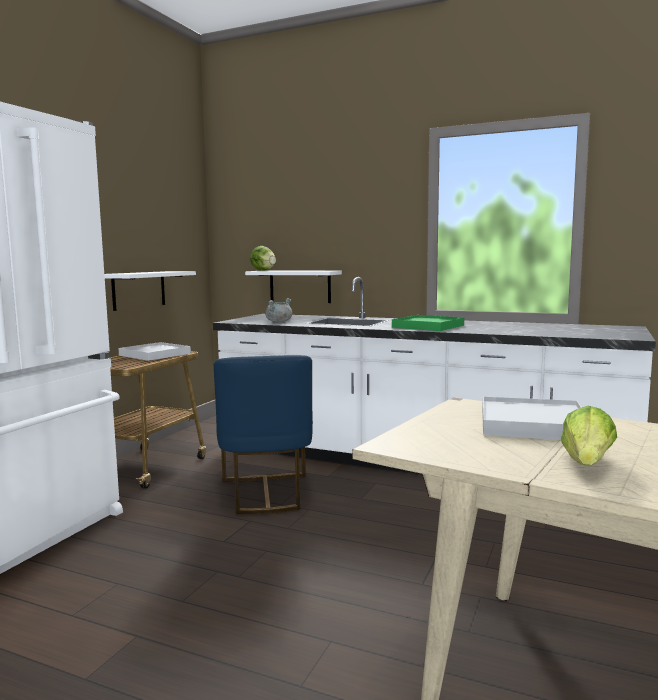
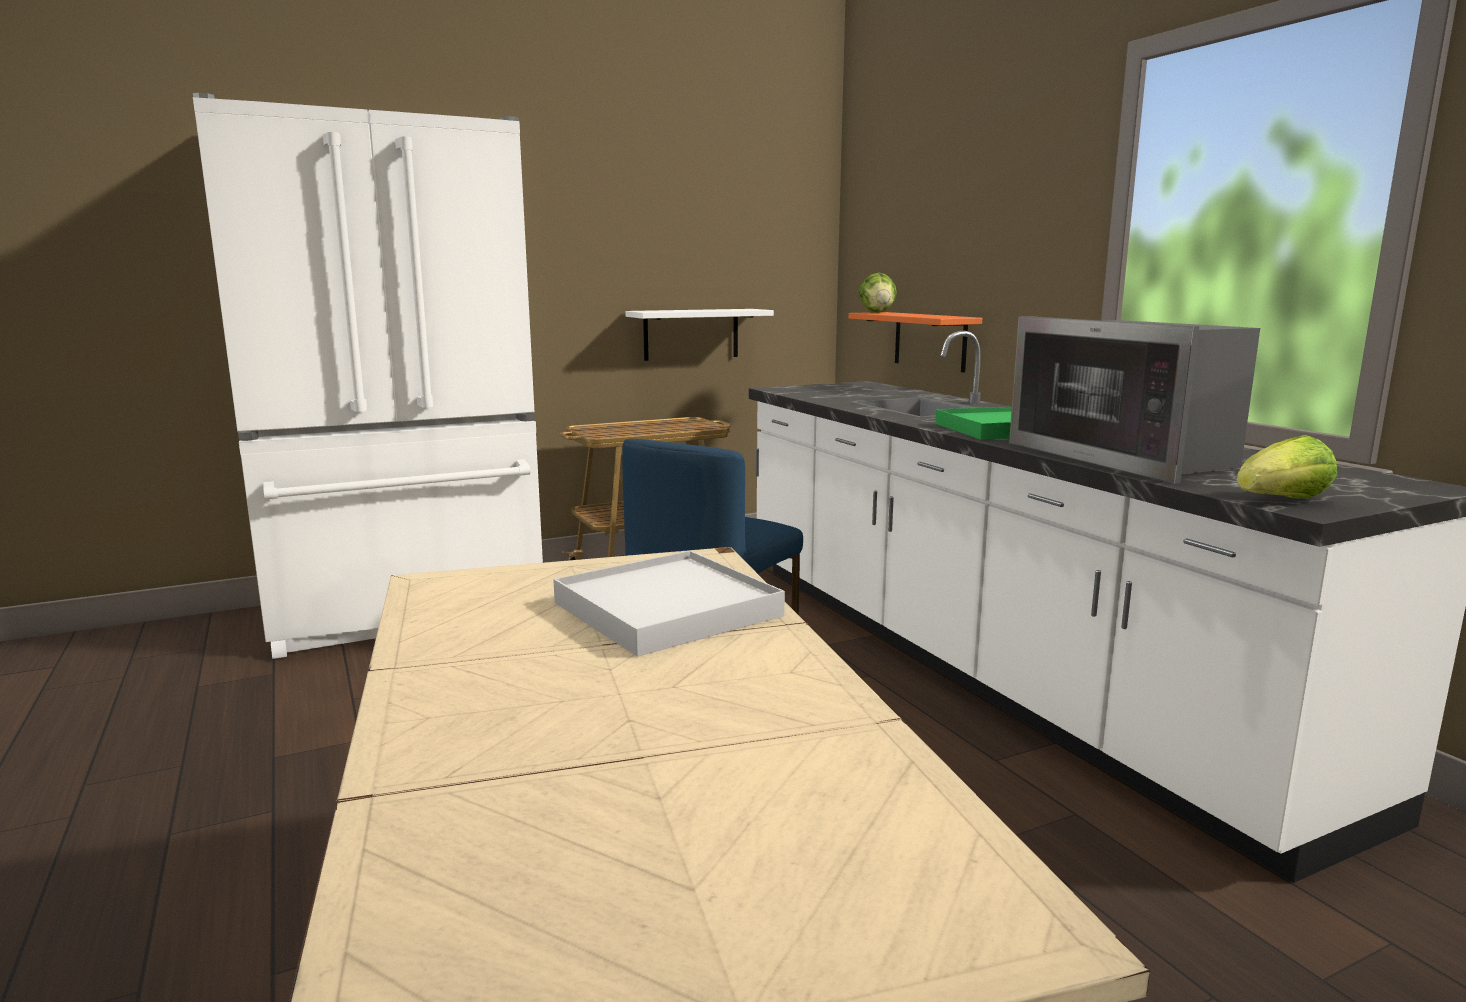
camera: 40 degrees right, 5 degrees up
(154, 354) = (672, 424): white tray -> none
(279, 321) = (830, 395): grey cooking pot -> none
(300, 286) = (930, 341): white shelf -> orange shelf
(516, 330) = (1126, 456): none -> microwave
(587, 463) = (510, 677): lettuce -> lettuce (1282, 501)

